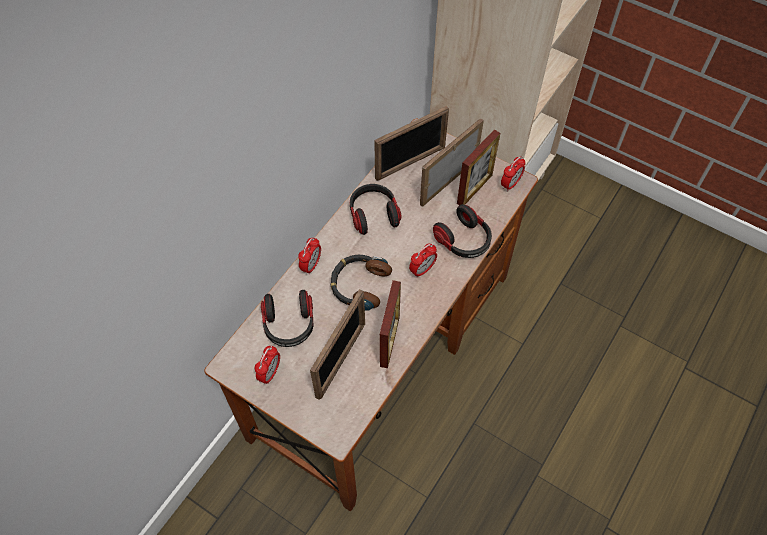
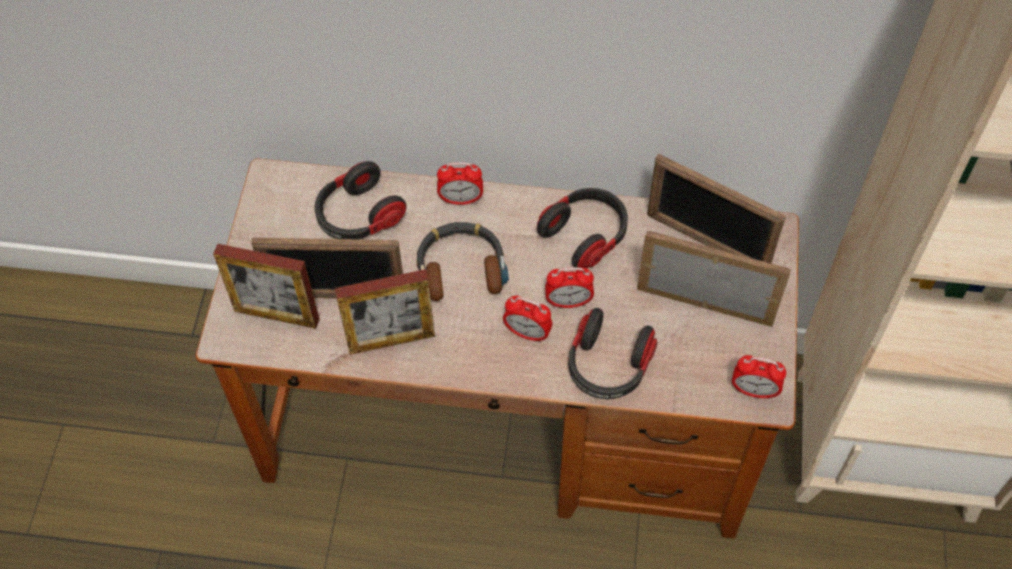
camera: 65 degrees right, 0 degrees up
(270, 373) = (281, 227): alarm clock -> alarm clock (568, 302)
(474, 189) = (712, 345): picture frame -> picture frame (277, 315)

